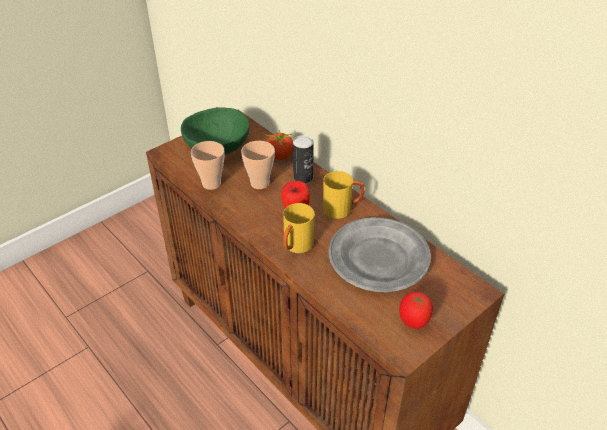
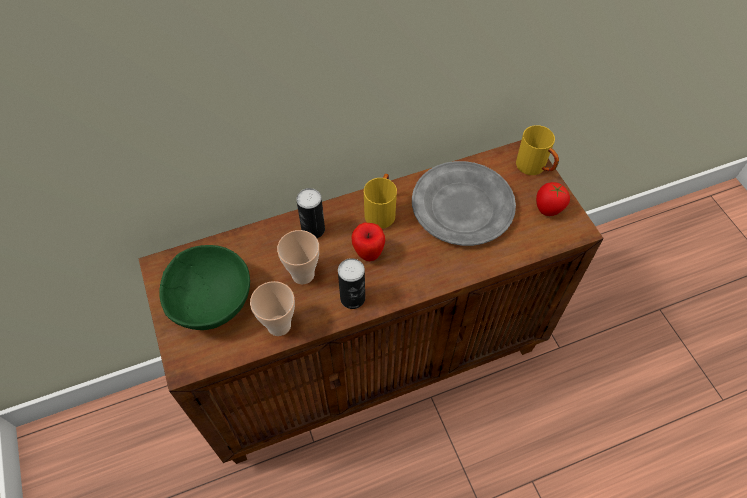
camera: 70 degrees left, 15 degrees up
(250, 214) = (352, 298): none -> can
(280, 156) = (263, 240): tomato -> none
(295, 247) = (421, 270): yellow mug -> yellow mug (535, 168)

